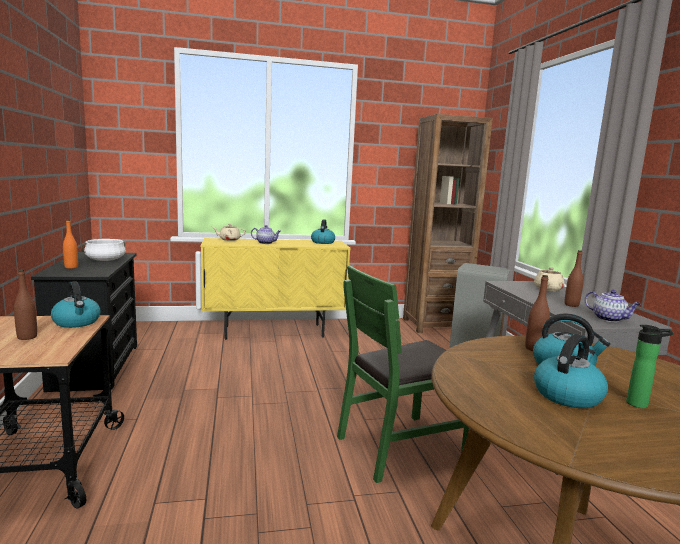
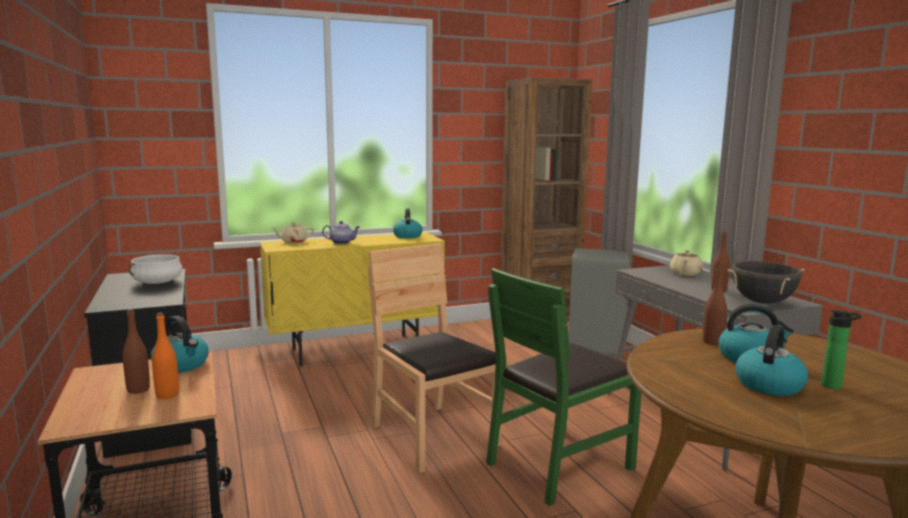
camera: 10 degrees left, 0 degrees up
(71, 267) = (123, 296): orange bottle -> orange bottle (167, 395)
(302, 407) = (432, 436): none -> brown chair
(609, 319) = (762, 302): teapot -> black cooking pot

